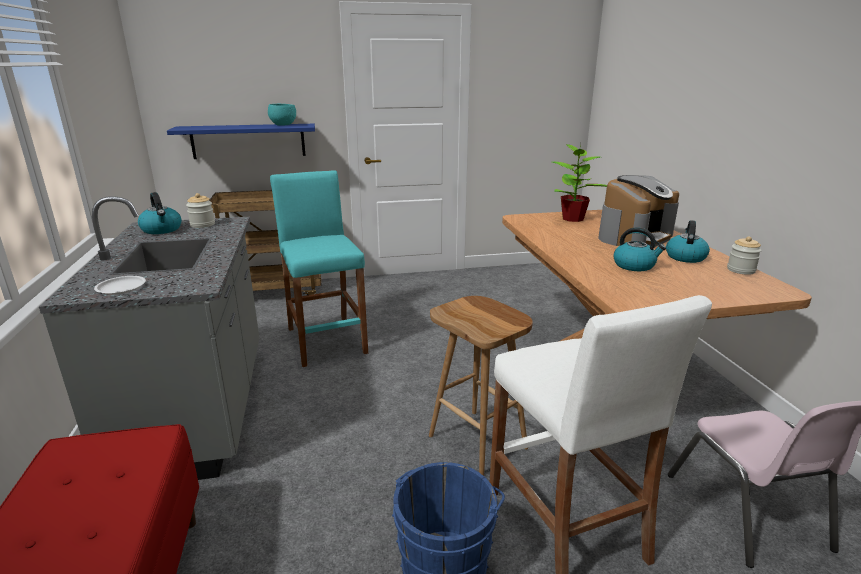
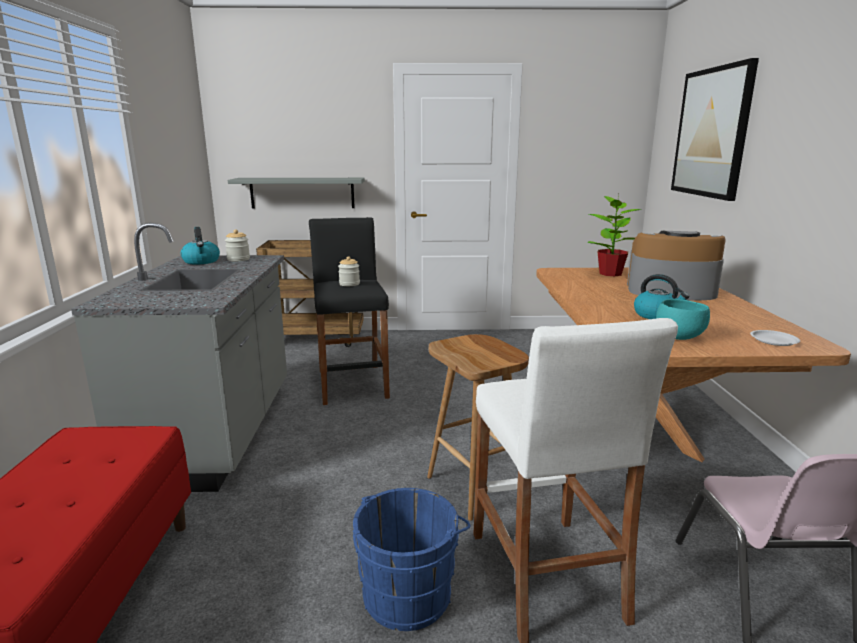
camera: 10 degrees right, 5 degrees down
(121, 288) = (144, 300): white plate -> white plate (773, 340)
(248, 141) = (302, 193): blue shelf -> grey shelf
(283, 125) = (334, 178): turquoise bowl -> turquoise bowl (679, 337)
(326, 340) = (352, 384): turquoise stool -> black stool
(634, 237) = (670, 291): coffee machine -> coffee machine turned 135 degrees counterclockwise
(659, 80) = (712, 133): none -> picture
(685, 257) = (719, 311): kettle -> none
(741, 270) = (778, 325): jar -> jar (349, 284)

